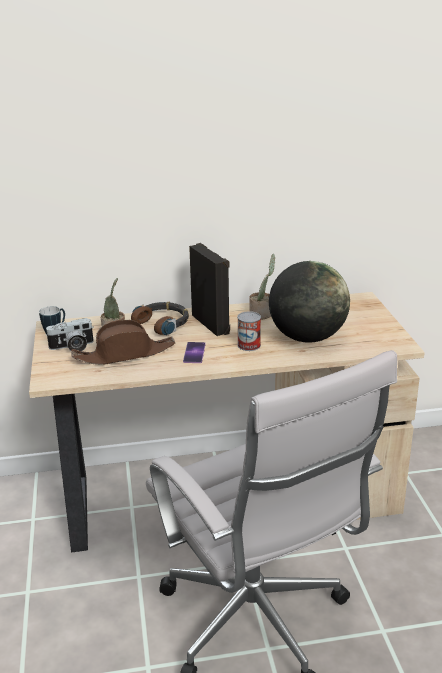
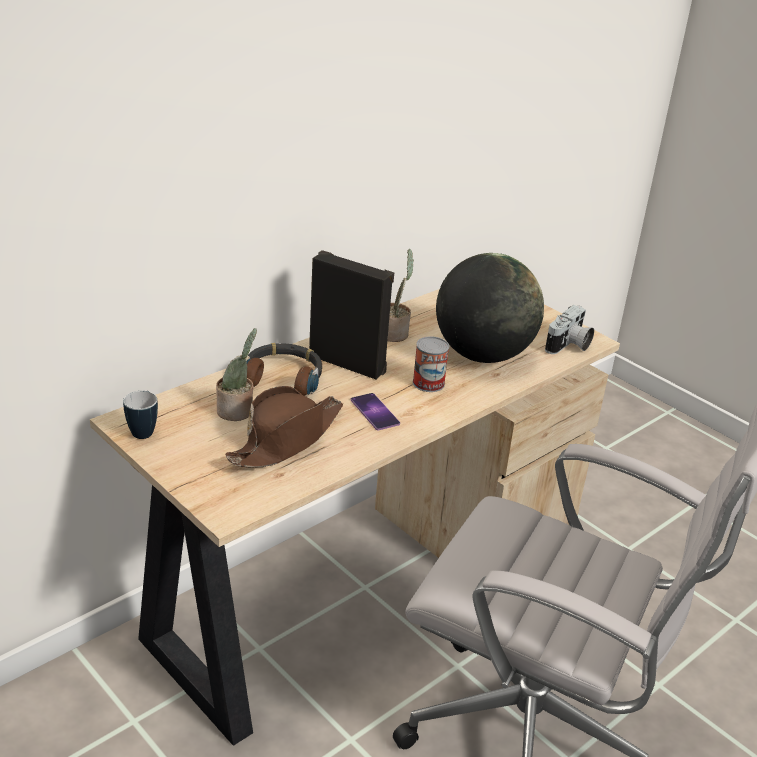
camera: 35 degrees left, 5 degrees up
(72, 347) = (199, 448): camera -> camera (569, 346)

